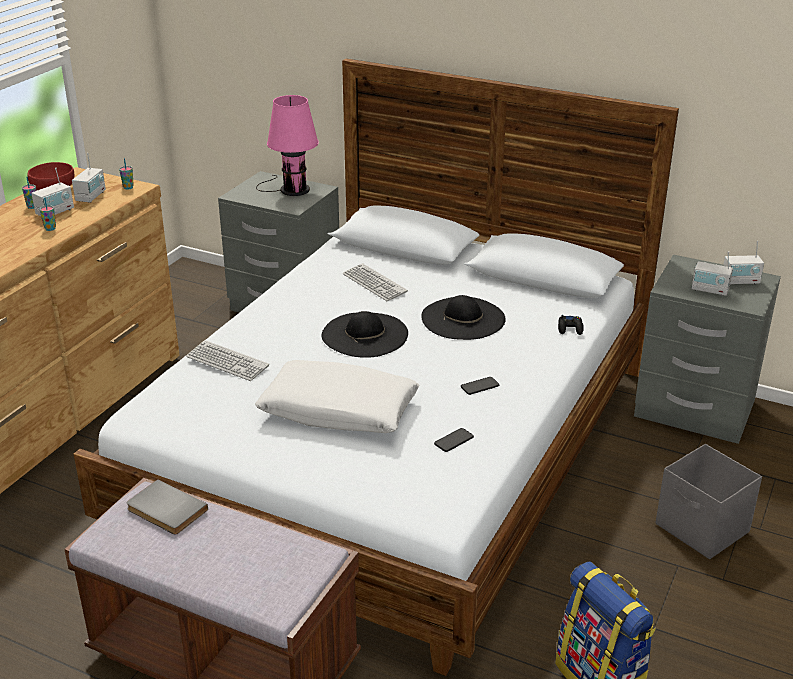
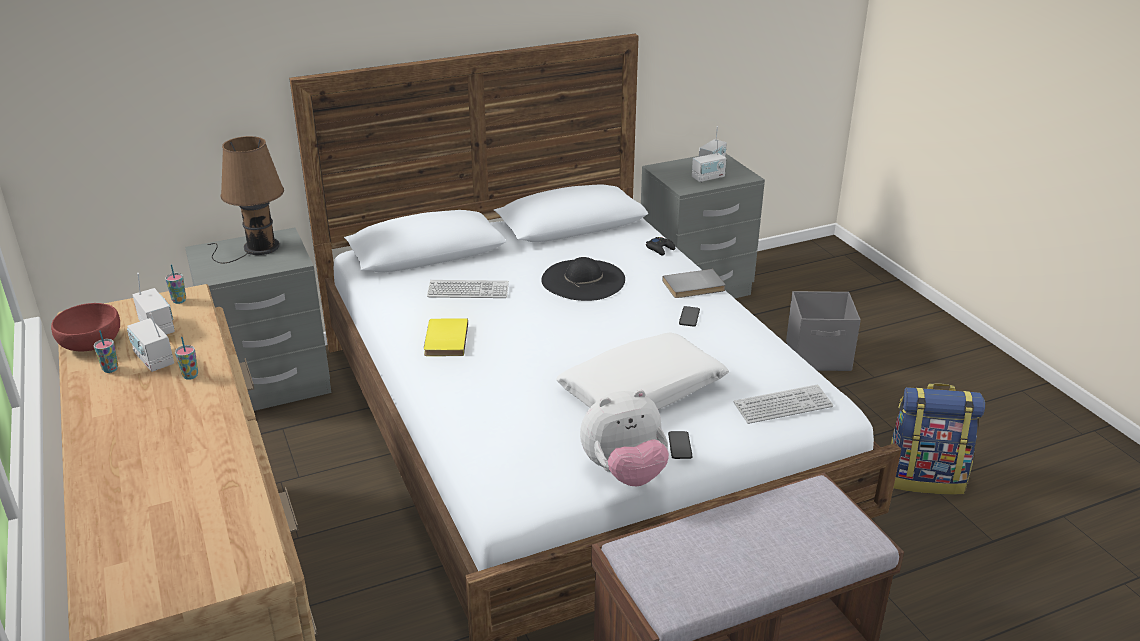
camera: 50 degrees left, 0 degrees up
(55, 212) = (154, 360): radio -> radio turned 150 degrees clockwise
(165, 511) = (674, 547): grey book -> grey book (694, 287)
(221, 448) = (624, 472): none -> plush toy
(227, 362) = (492, 412): keyboard -> keyboard (783, 406)
(291, 189) = (257, 248): pink table lamp -> brown table lamp
(296, 305) = (444, 340): none -> yellow book
(365, 334) = (545, 329): black hat -> none
(454, 441) = (748, 360): phone -> phone (680, 446)

